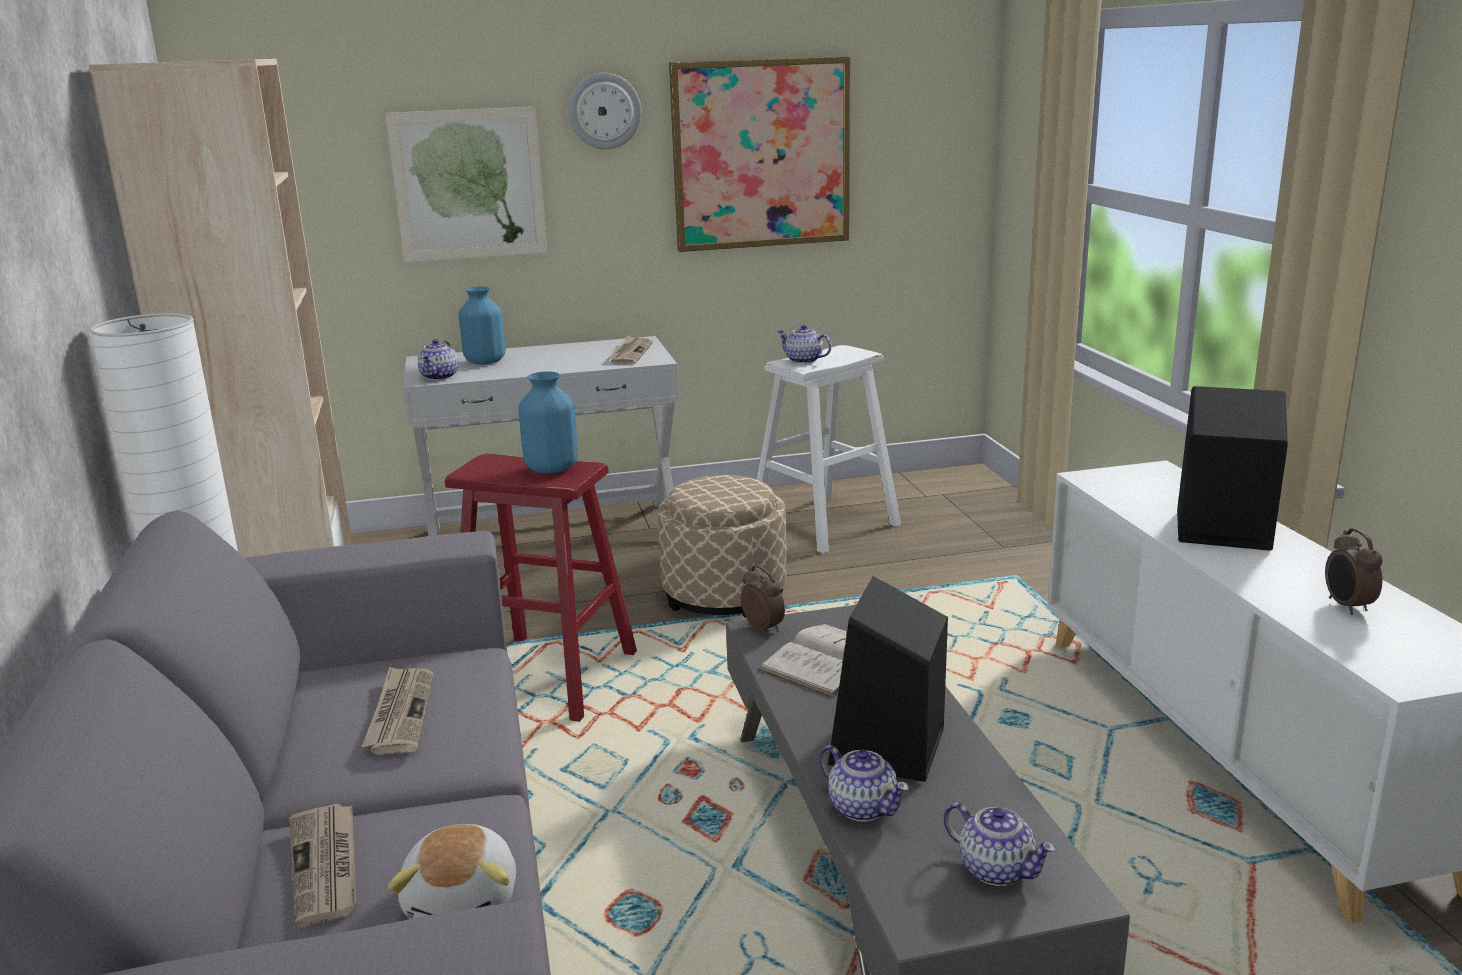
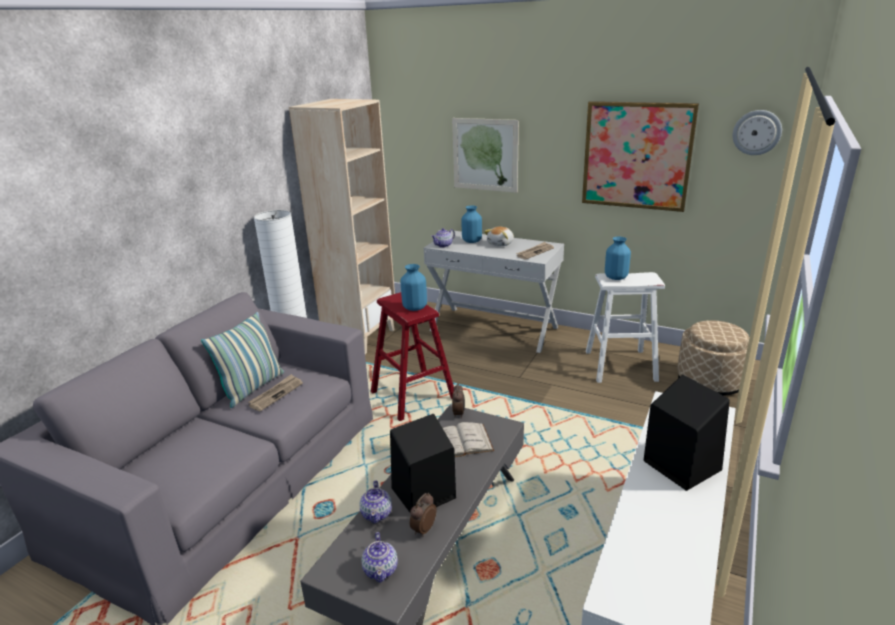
camera: 40 degrees right, 5 degrees up
(318, 726) = (252, 388): none -> pillow
(327, 866) = (189, 441): newspaper -> none
(464, 900) = (202, 474): plush toy -> plush toy (501, 244)
(604, 111) = (552, 125): wall clock -> wall clock (756, 132)
(724, 594) = (525, 386): beige ottoman -> beige ottoman (710, 381)
(804, 360) = (615, 277): teapot -> blue vase
(1346, 606) = (663, 544): alarm clock -> alarm clock (423, 529)

